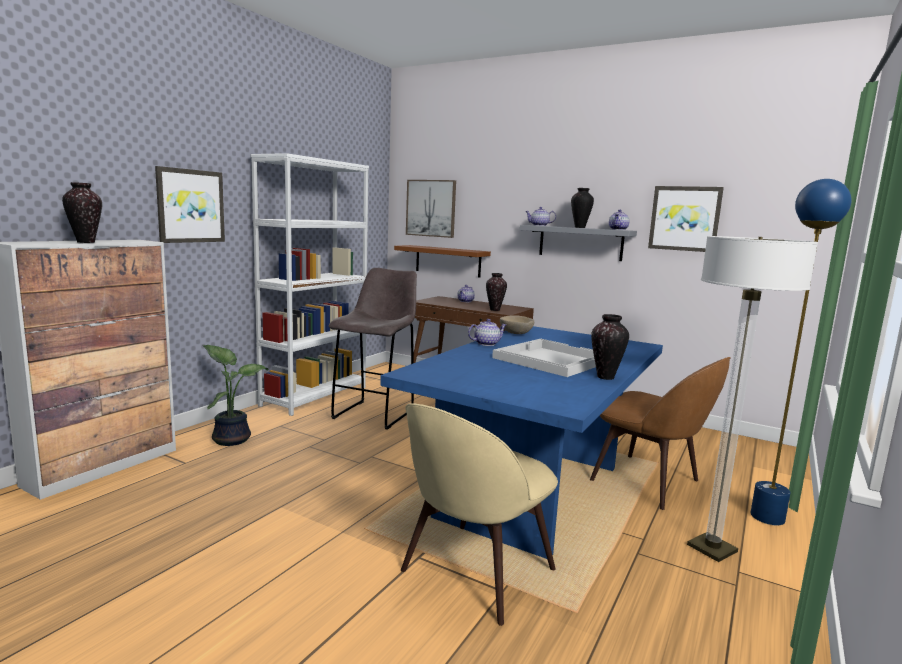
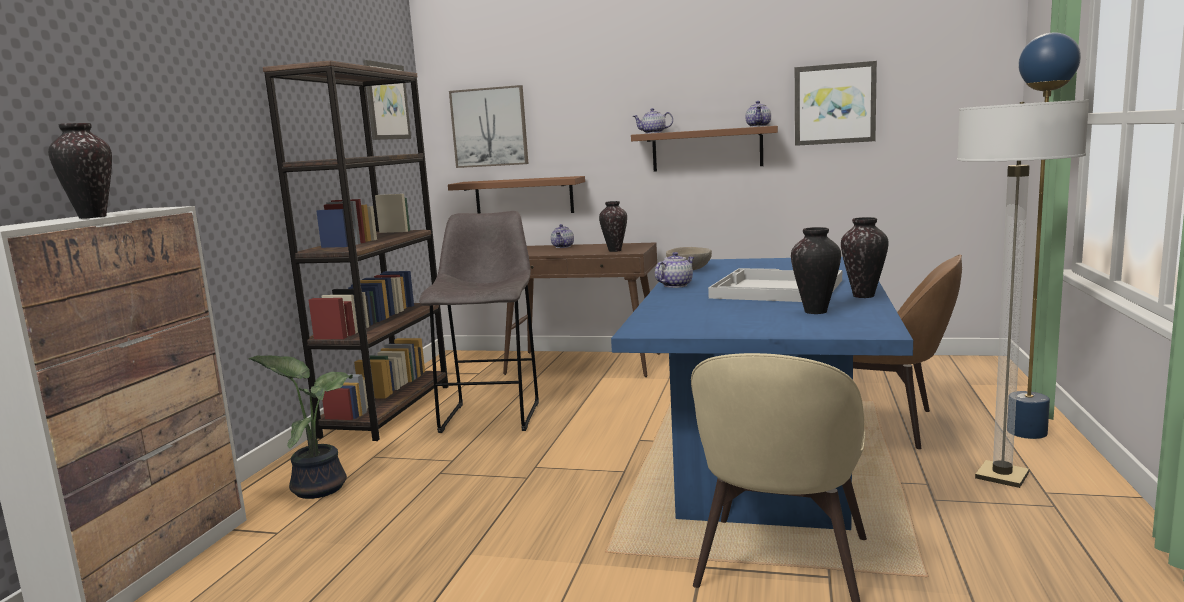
camera: 15 degrees left, 0 degrees up
(190, 206) = (197, 151): picture -> picture (386, 101)
(315, 396) = (388, 410): white bookcase -> brown bookcase
(579, 227) = (709, 129): vase -> vase (815, 312)
(580, 242) = (707, 149): grey shelf -> brown shelf

